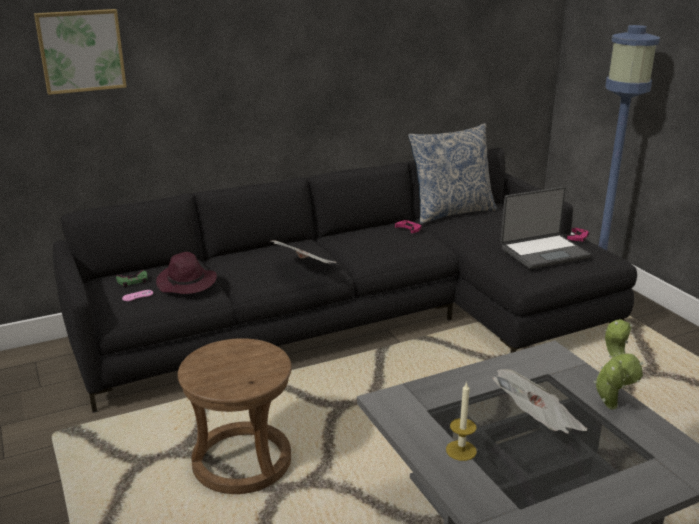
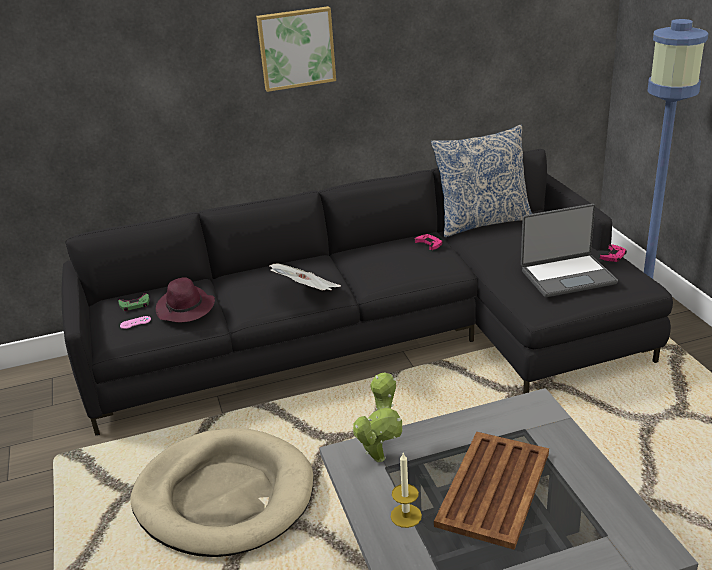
camera: 10 degrees right, 5 degrees up
(81, 50) = (76, 73): picture -> picture (296, 48)
(241, 462) = (224, 496): brown stool -> beige dog bed
(537, 423) = (494, 487): newspaper -> brown tray
(610, 403) = (580, 468): potted plant -> potted plant (380, 455)

